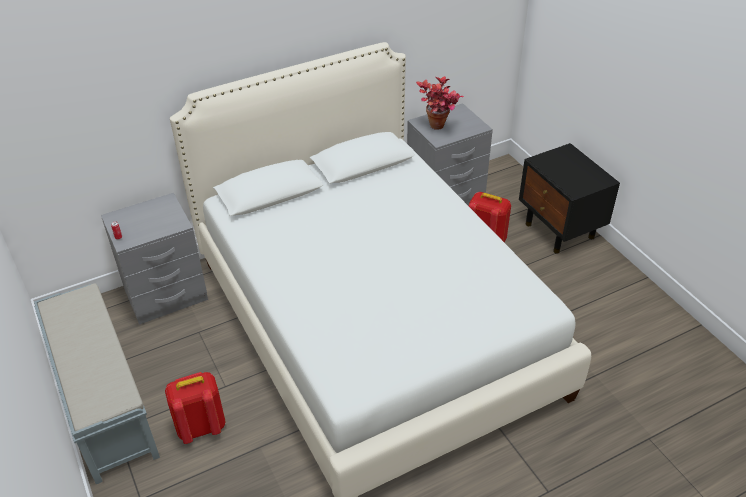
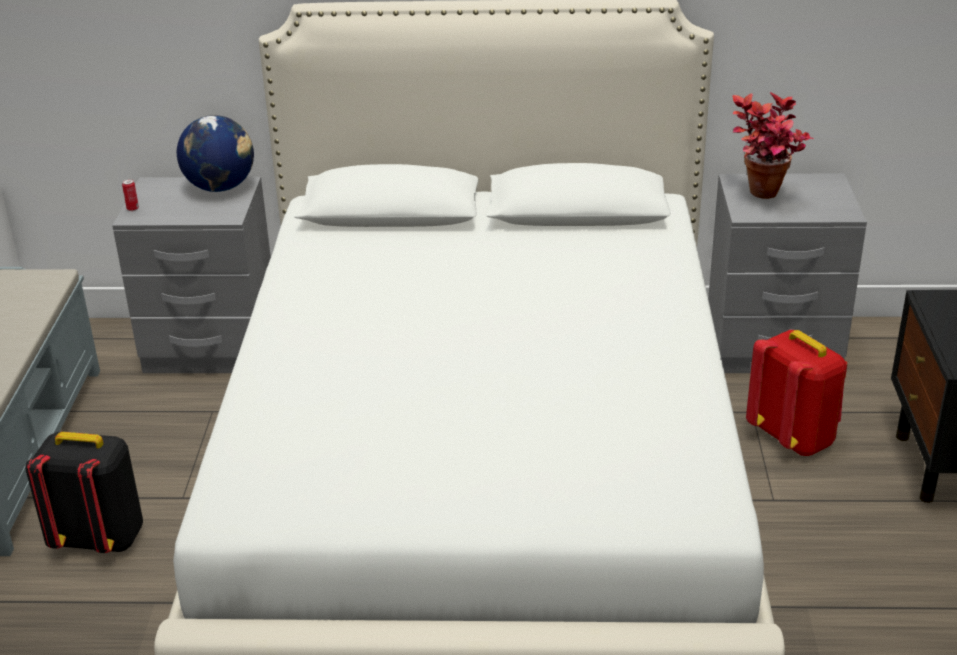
camera: 30 degrees right, 10 degrees down
(157, 207) = (220, 187): none -> globe
(200, 426) = (100, 538): red backpack -> black backpack

